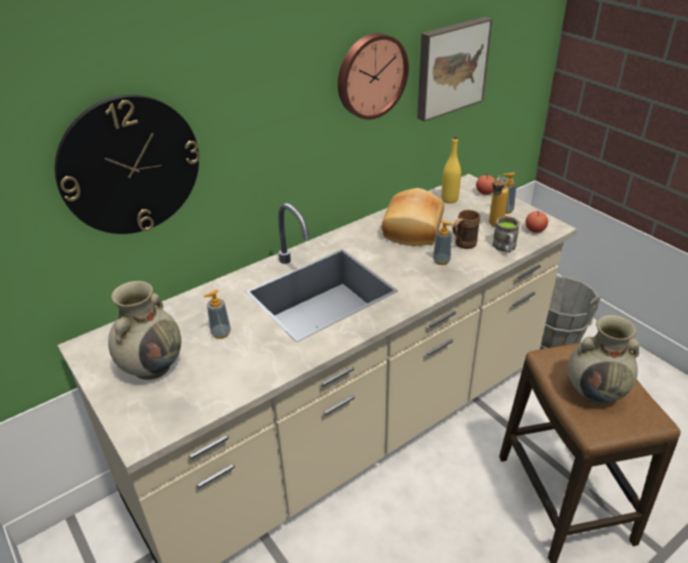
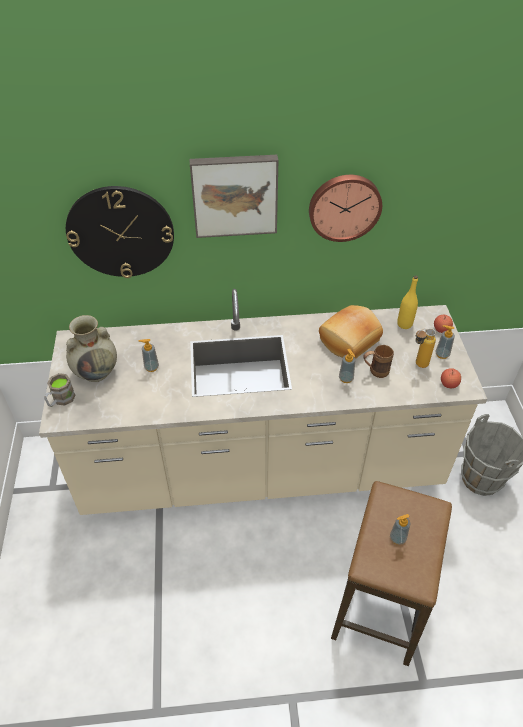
camera: 30 degrees right, 10 degrees up
(450, 68) = (437, 213): picture -> picture (234, 194)
(505, 248) = (407, 389): brown mug -> brown mug (61, 400)
(596, 391) = (397, 538): beige vase -> soap dispenser

